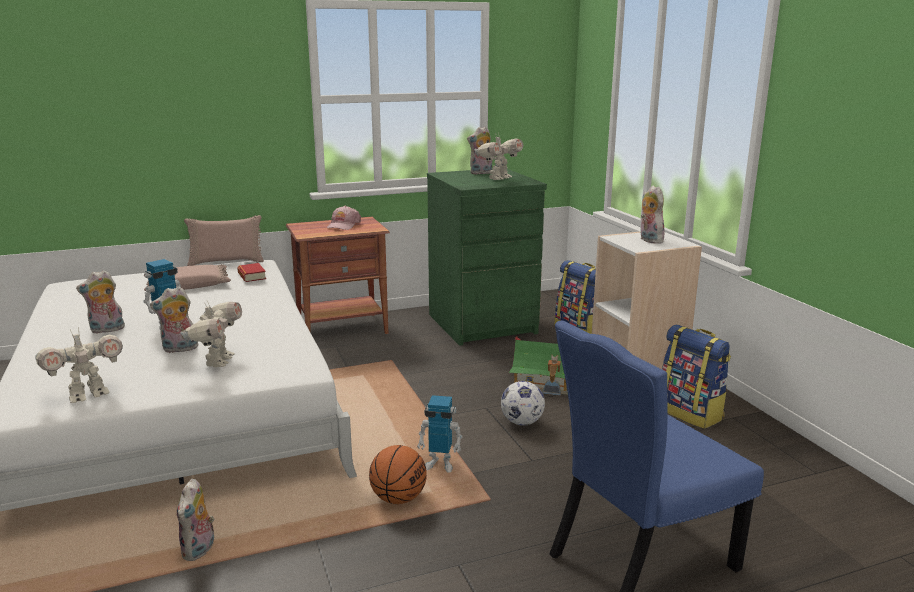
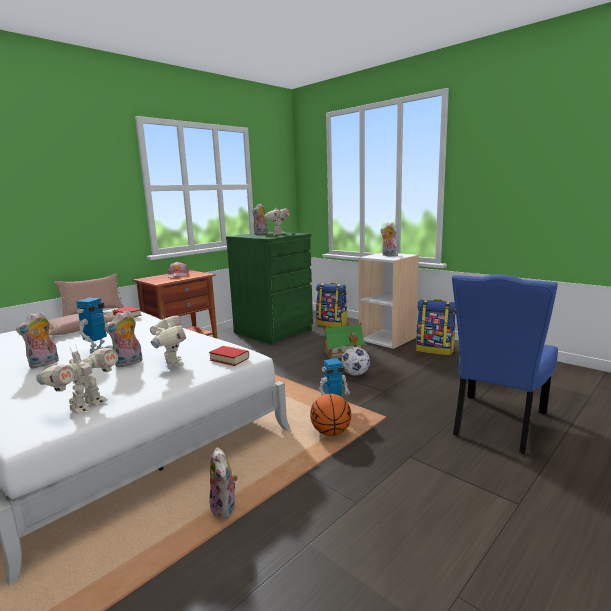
camera: 25 degrees left, 5 degrees down
(280, 370) = (229, 359): none -> book

